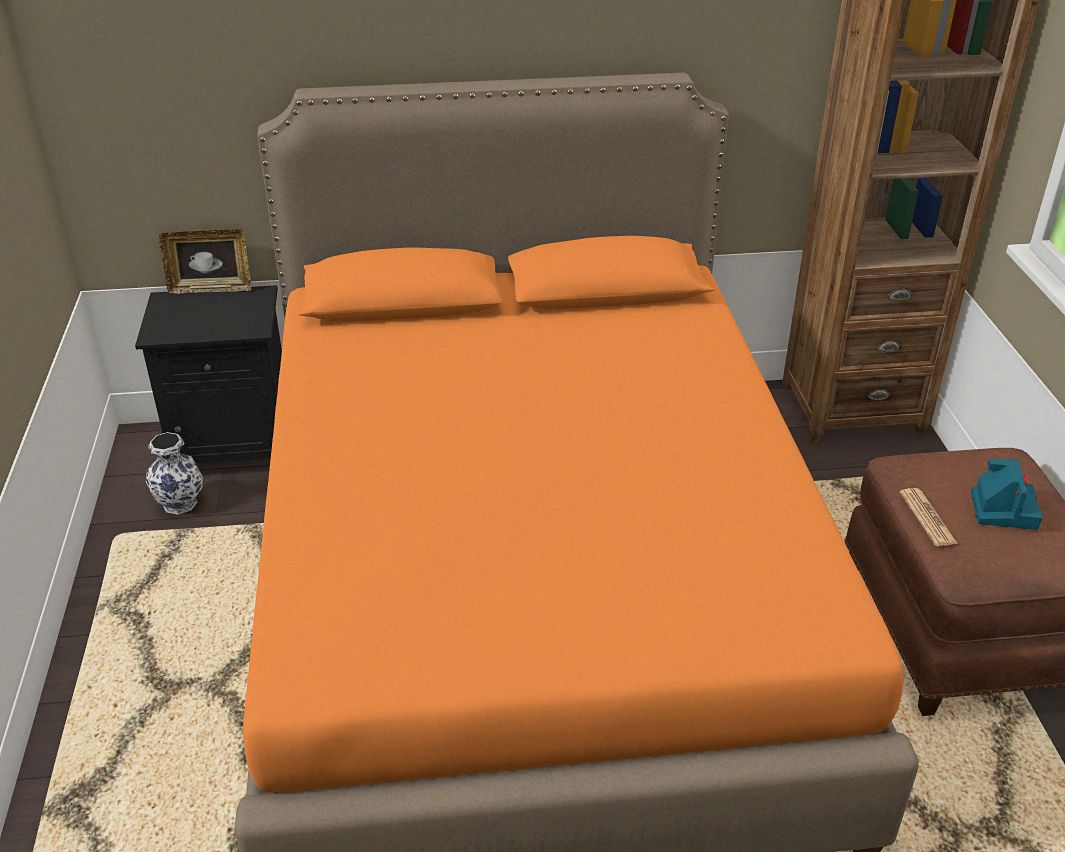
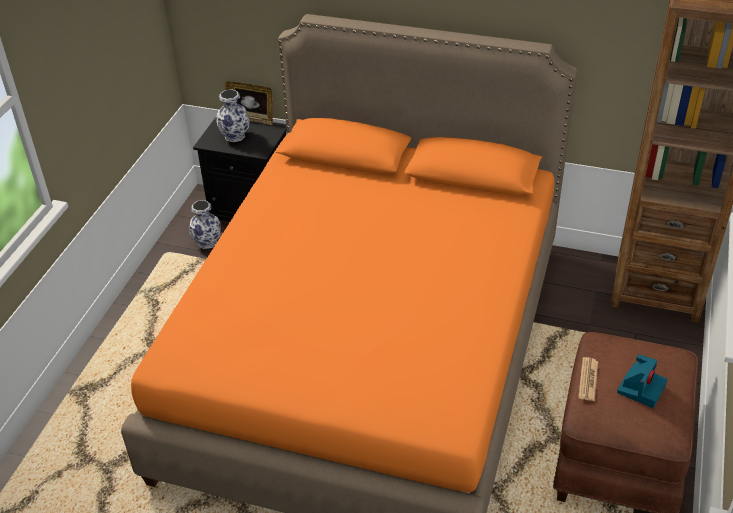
camera: 25 degrees right, 5 degrees up
(199, 316) = (235, 136): none -> vase

